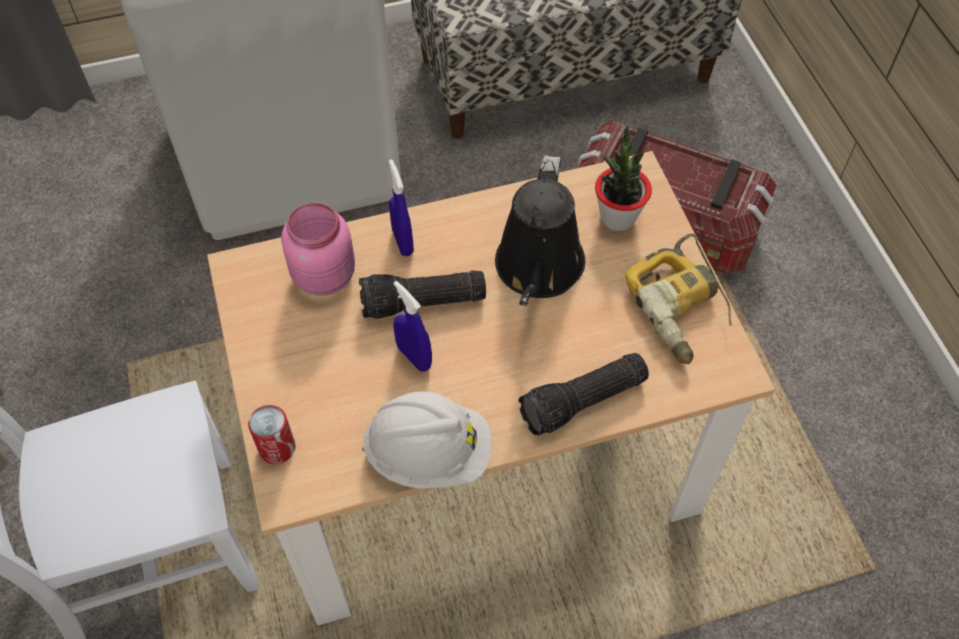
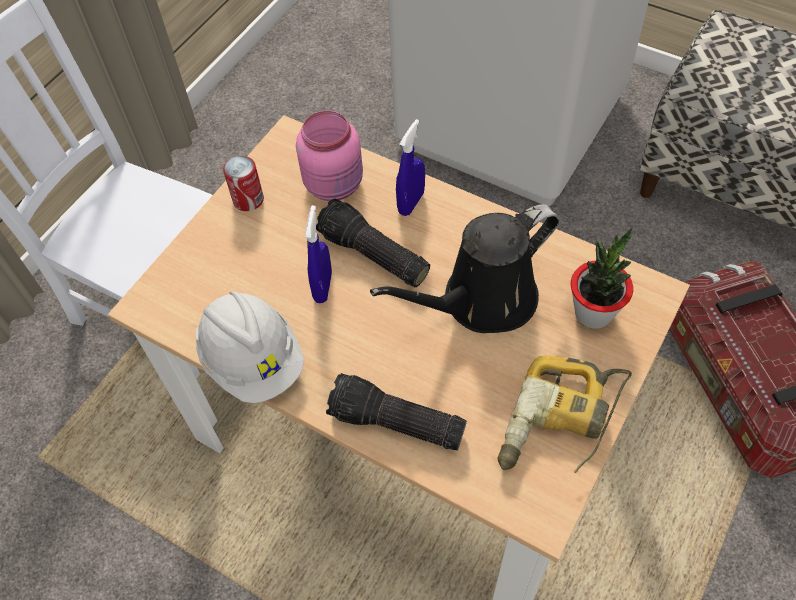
camera: 50 degrees right, 0 degrees up
(277, 448) = (175, 271): can -> can (248, 200)

